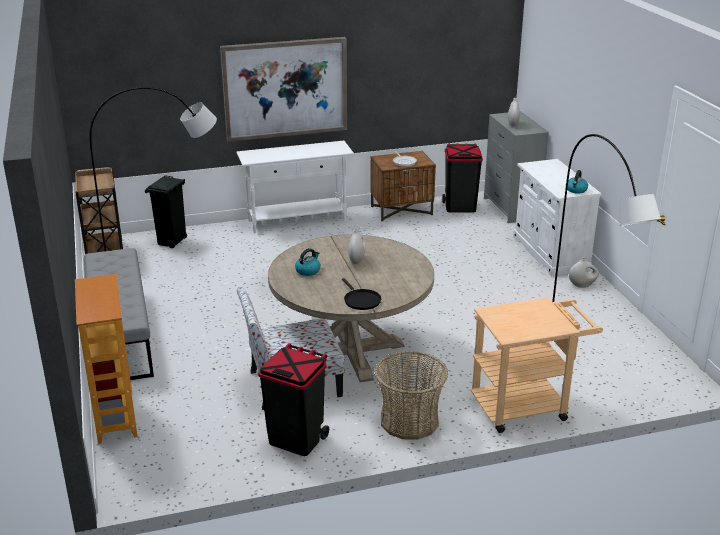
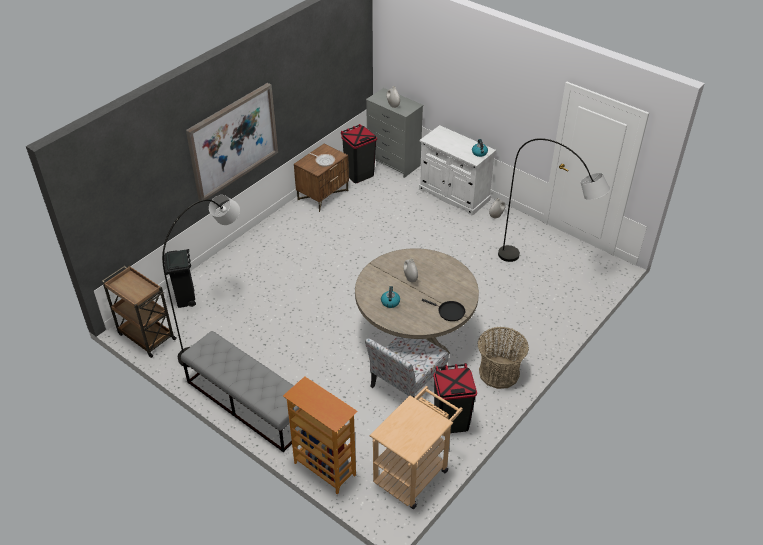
camera: 35 degrees left, 15 degrees up
(297, 221) = (259, 237): white console table -> none
(527, 406) = (549, 327): beige cart -> beige cart (414, 471)

